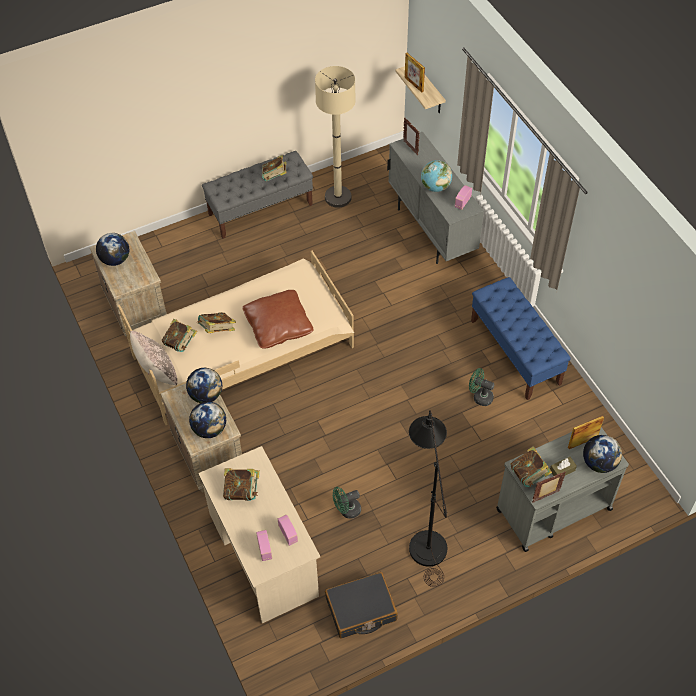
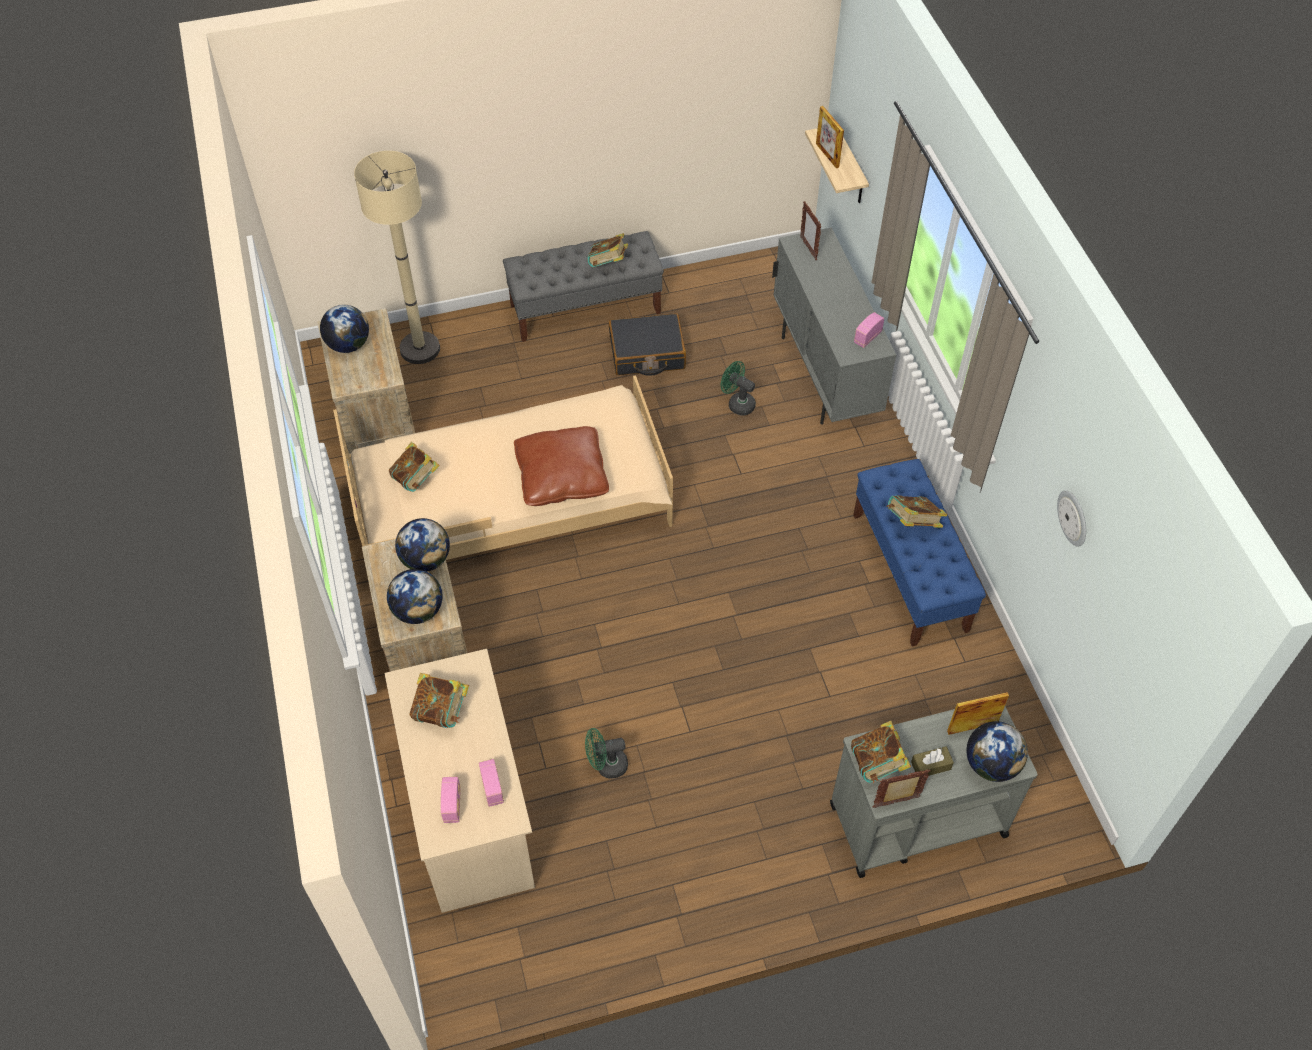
camera: 10 degrees right, 0 degrees up
(157, 372) = (372, 515): beige pillow -> none
(217, 330) = (472, 469): book -> book (912, 523)
(338, 197) = (699, 308): beige floor lamp -> beige floor lamp (420, 349)
(361, 610) = (592, 920): black suitcase -> black suitcase (647, 353)
(426, 538) = (714, 829): black floor lamp -> none
(435, 187) = (832, 309): globe -> none
(479, 397) = (842, 629): green fan -> green fan (737, 403)
(623, 299) = (1073, 518): none -> wall clock

